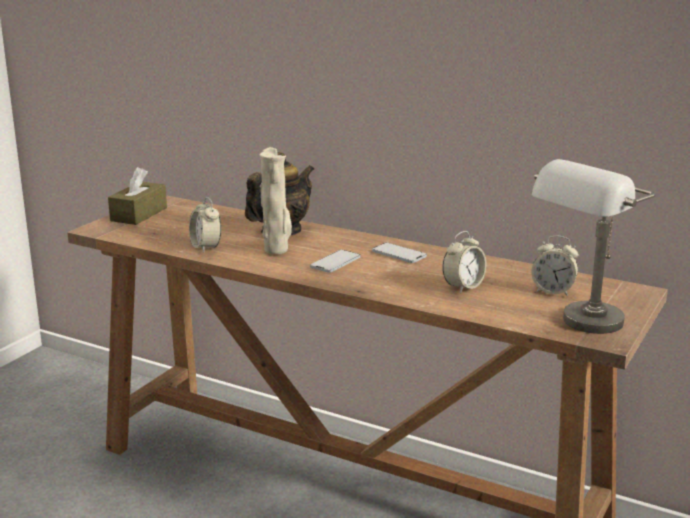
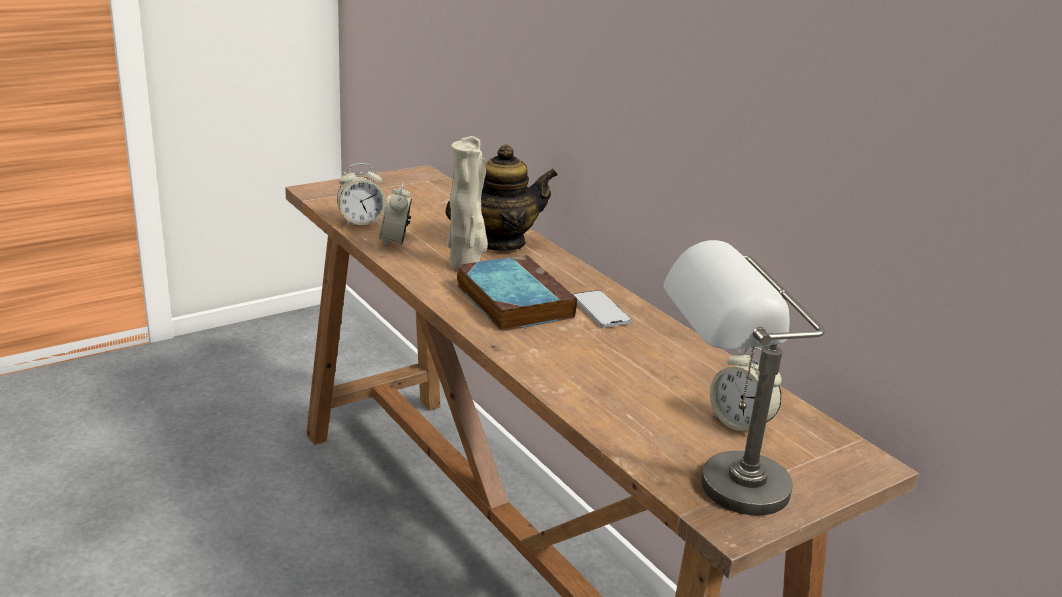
camera: 25 degrees right, 5 degrees up
(139, 214) = (378, 184): brown tissue box -> none
(335, 262) = (512, 300): phone -> book
(463, 287) = (627, 379): alarm clock -> alarm clock (361, 222)

